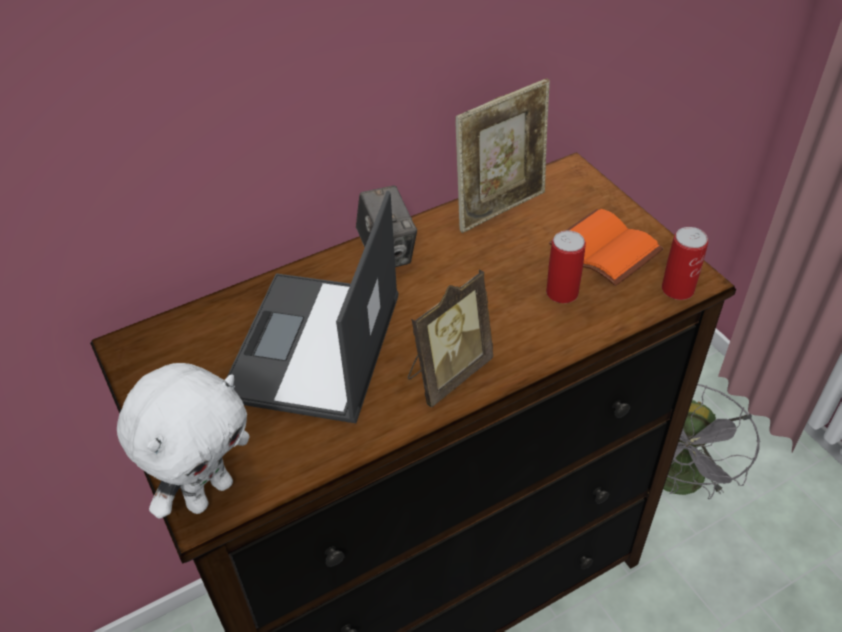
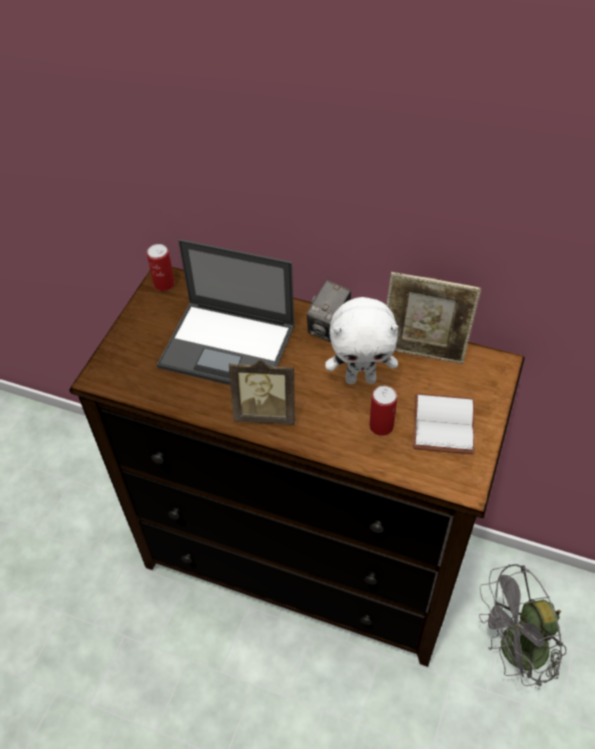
camera: 50 degrees right, 5 degrees up
(209, 492) = (108, 372): white plush toy -> white plush toy (361, 378)
(313, 348) = (229, 346): laptop -> laptop turned 135 degrees counterclockwise
(602, 249) = (441, 423): orange book -> white book
(677, 289) = (446, 482): can -> can (164, 284)

